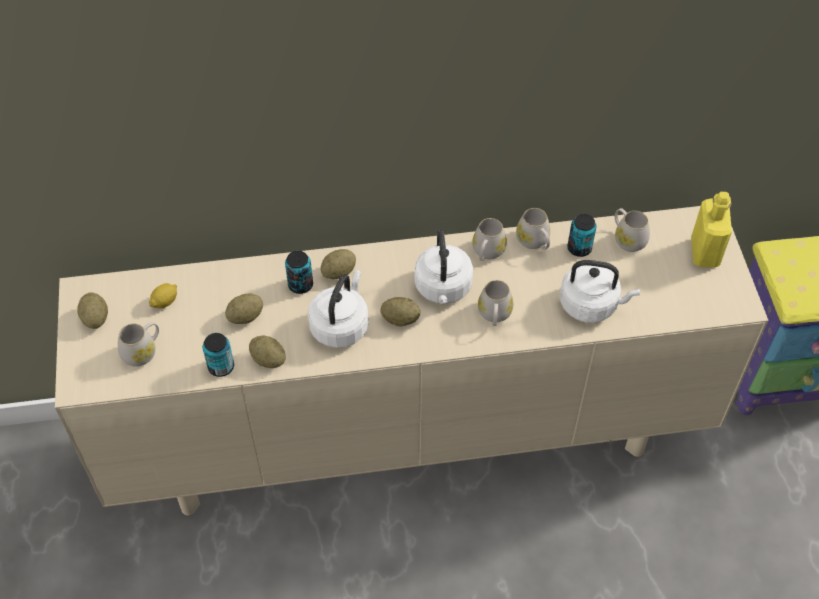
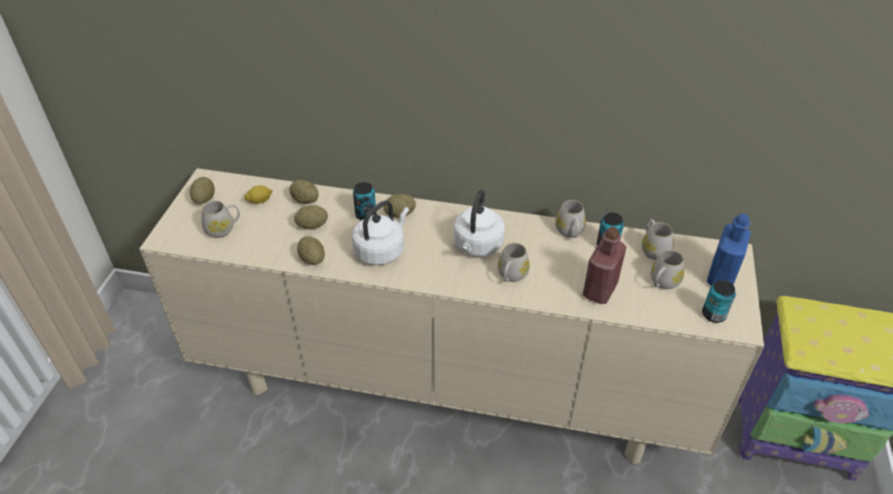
camera: 20 degrees right, 10 degrees down
(221, 367) = (274, 254): can -> can (713, 314)
(400, 319) = (431, 258): potato -> potato (305, 200)
(487, 252) = (526, 230): white mug -> white mug (662, 283)
(591, 305) = (600, 290): white kettle -> red bottle
(704, 252) = (721, 277): yellow bottle -> blue bottle

